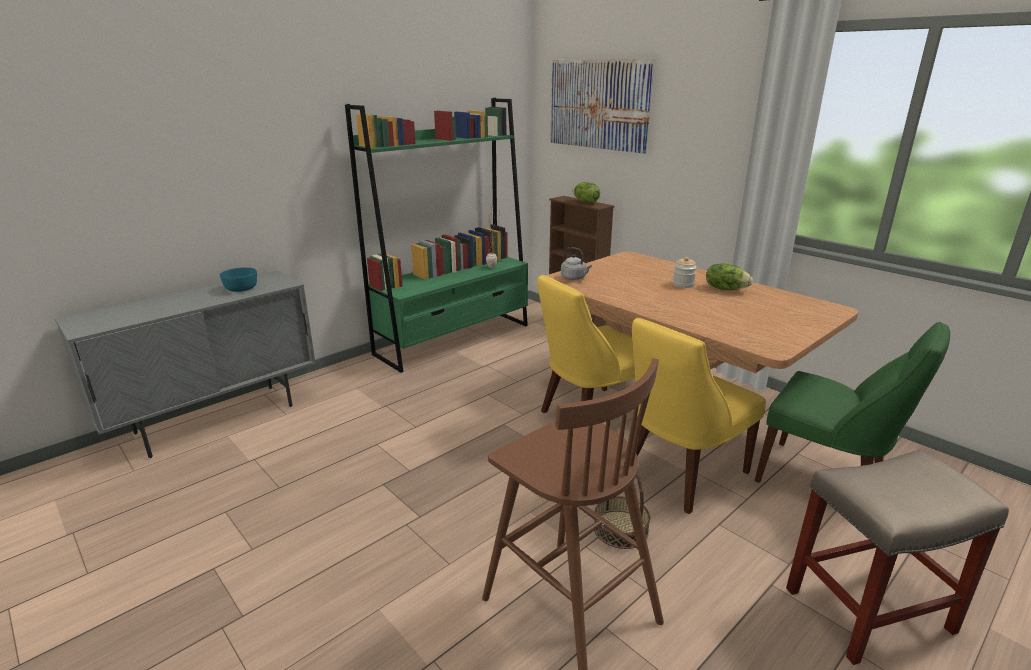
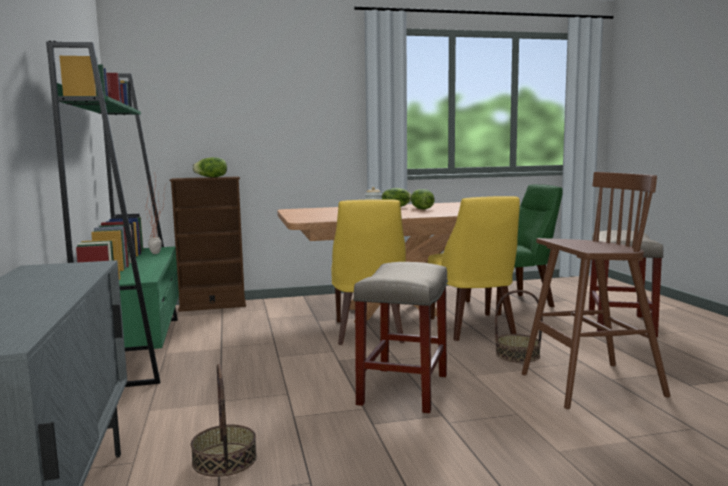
camera: 60 degrees left, 15 degrees down
(241, 288) = (52, 277): turquoise bowl -> none
(299, 443) = (225, 459): none -> basket
(464, 478) = (403, 388): none -> beige stool
(574, 278) = (311, 218): grey kettle -> none
(598, 104) = (202, 86): picture -> none
(729, 303) = (421, 209): none -> lettuce

